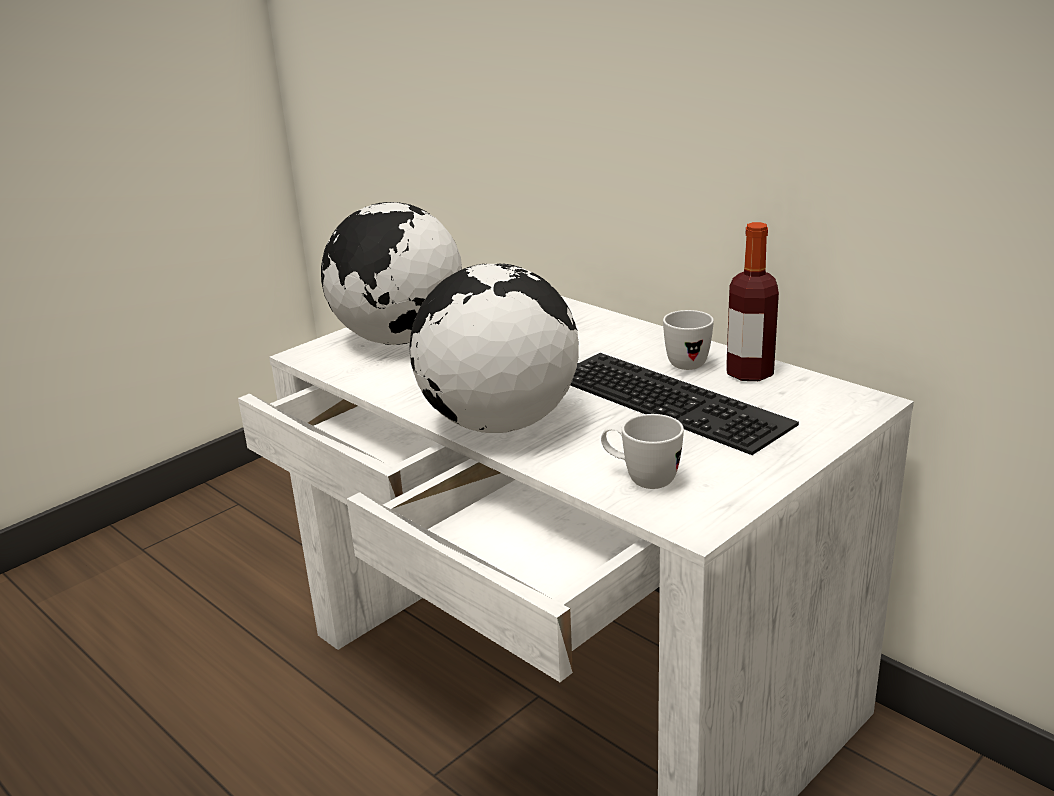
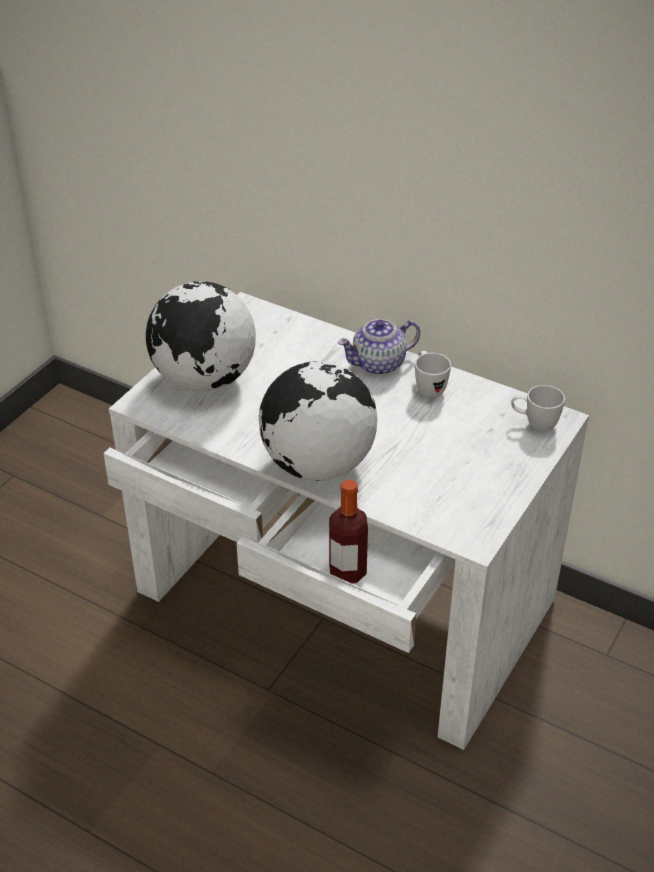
camera: 15 degrees left, 15 degrees up
(628, 337) = (379, 364): none -> teapot
(641, 479) = (431, 507): white mug -> white mug (534, 424)
(673, 399) = (431, 428): keyboard -> none
(749, 373) = (476, 396): bottle -> bottle (347, 572)

